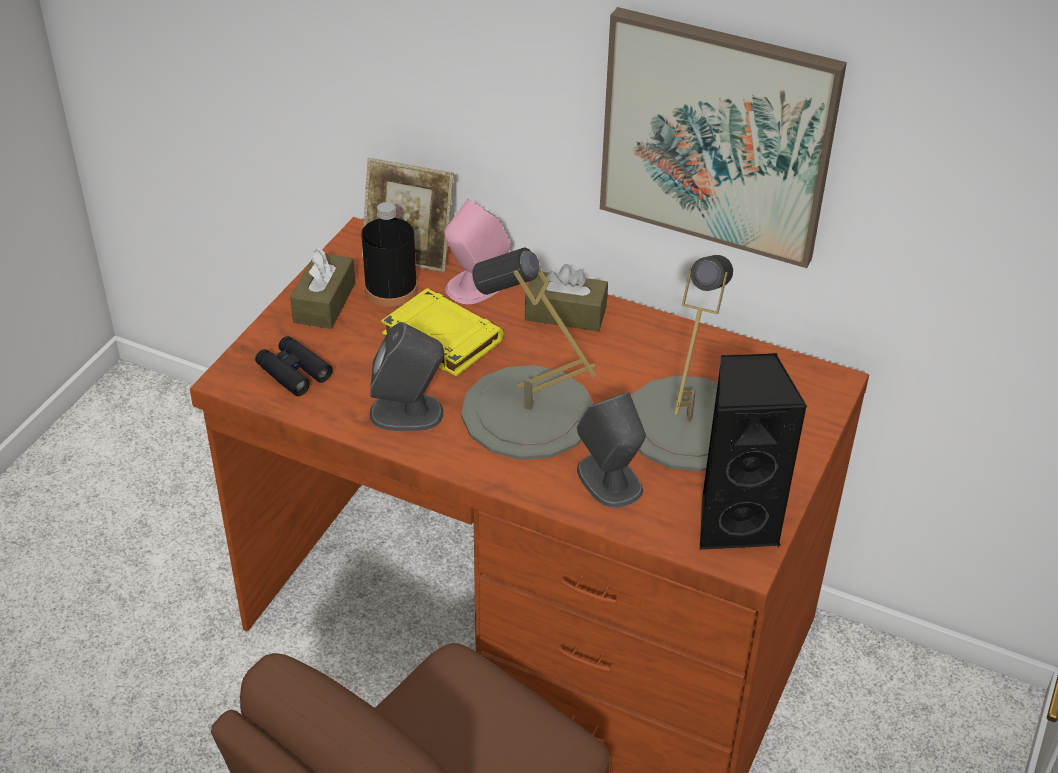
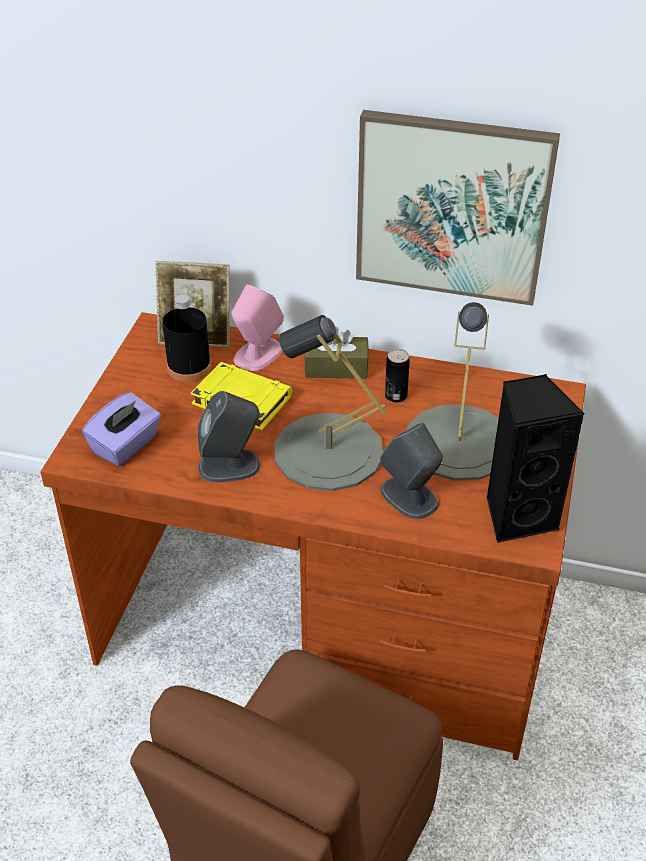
camera: 10 degrees left, 0 degrees up
(293, 372) = (126, 445): black binoculars -> purple tissue box
(324, 303) = (136, 385): brown tissue box -> none
(628, 357) = (396, 396): none -> can

